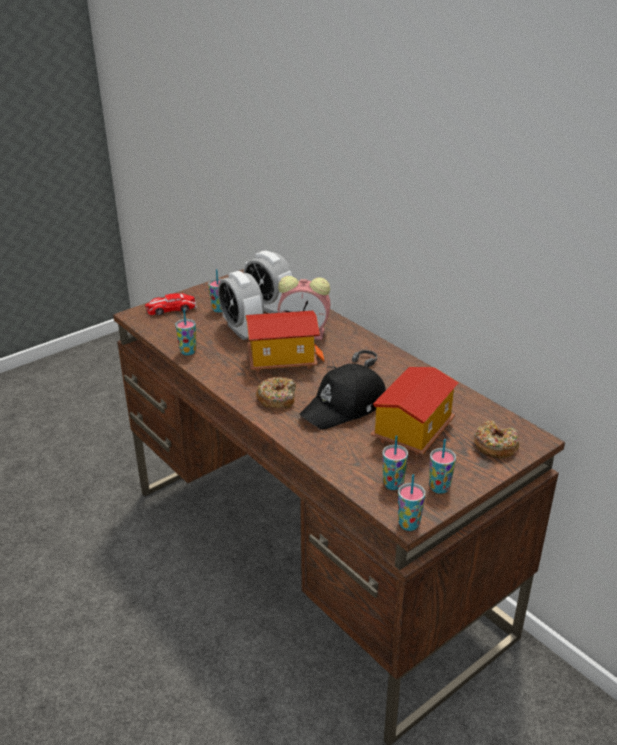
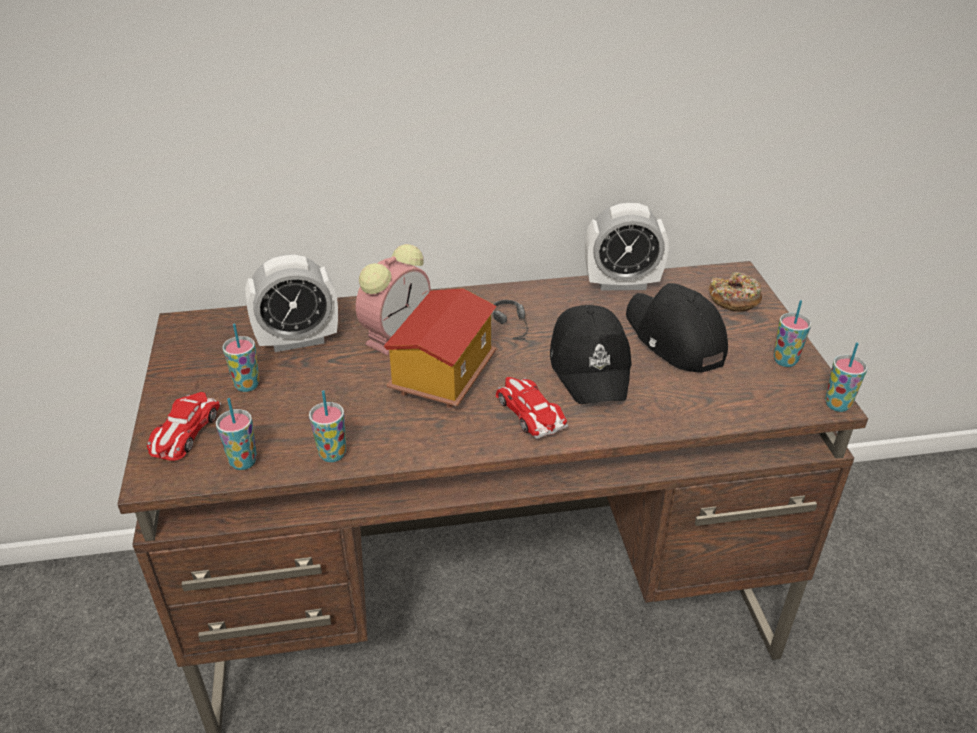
camera: 60 degrees left, 5 degrees up
(242, 330) = (331, 384): alarm clock -> alarm clock (622, 283)
(277, 398) = (529, 412): donut -> toy car
(393, 484) = (762, 388): cup -> cup (243, 462)
(412, 431) = (673, 338): toy house -> black cap

